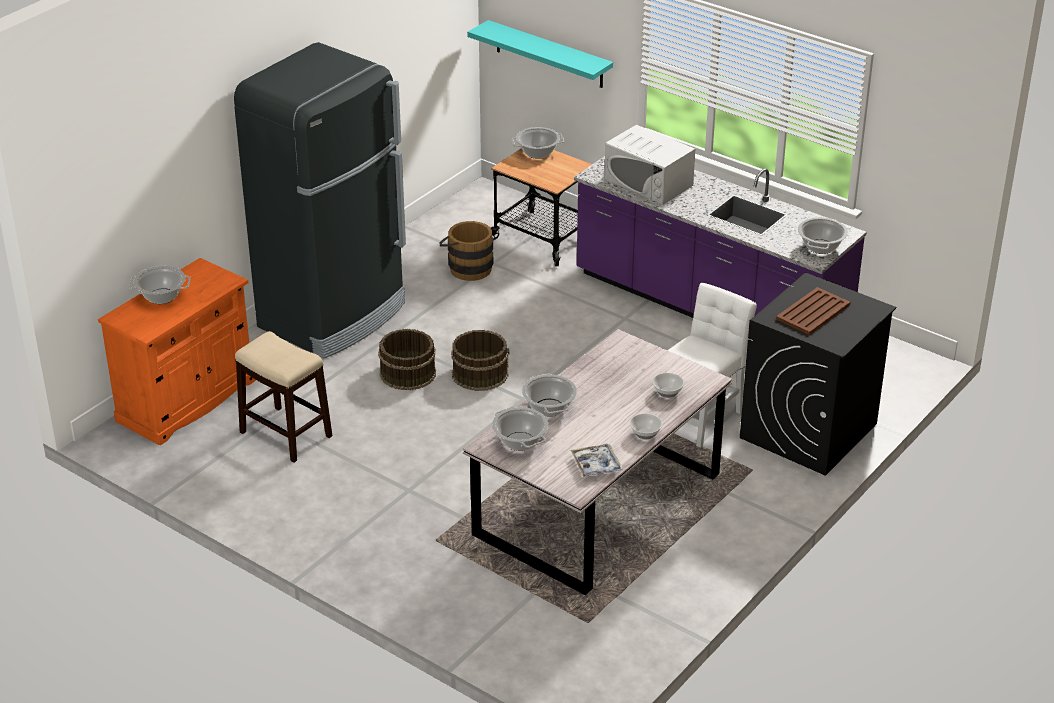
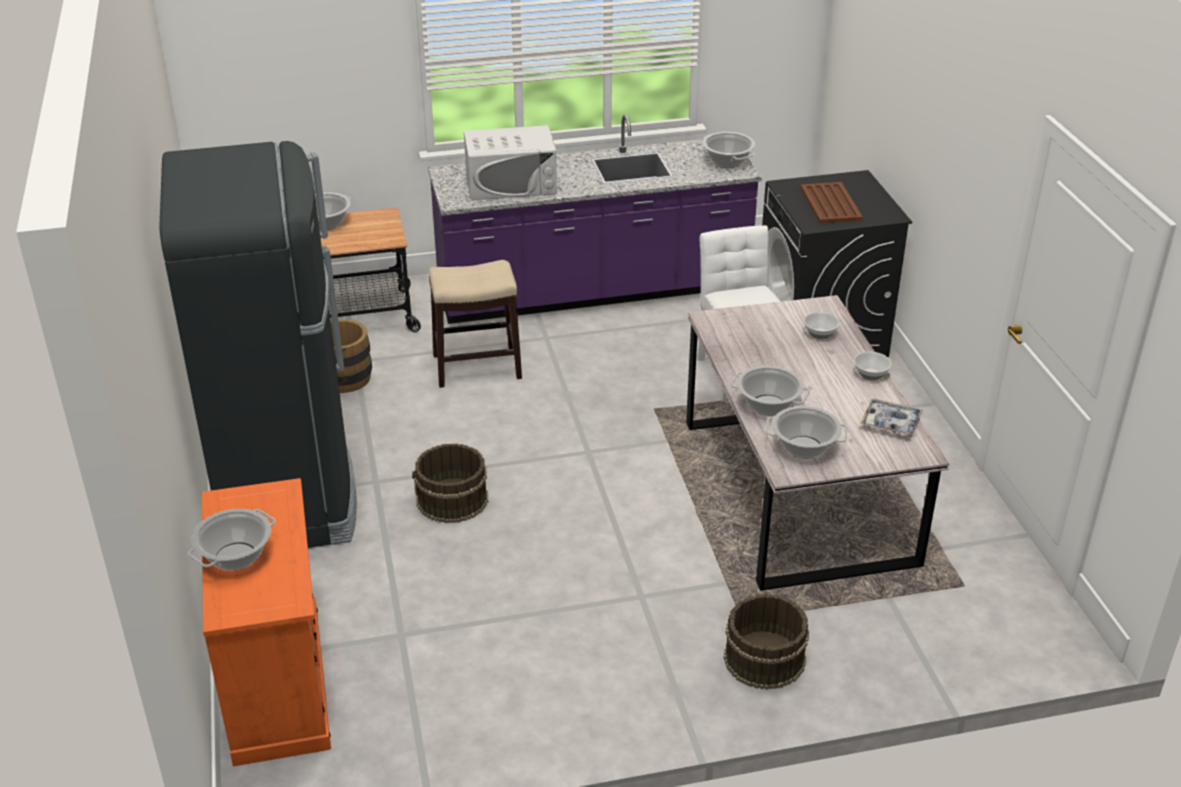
camera: 50 degrees left, 0 degrees up
(285, 434) = (440, 636): stool -> stool (476, 367)
(480, 373) = (515, 456): brown bucket -> brown bucket (763, 658)
(549, 54) = (289, 108): turquoise shelf -> none

